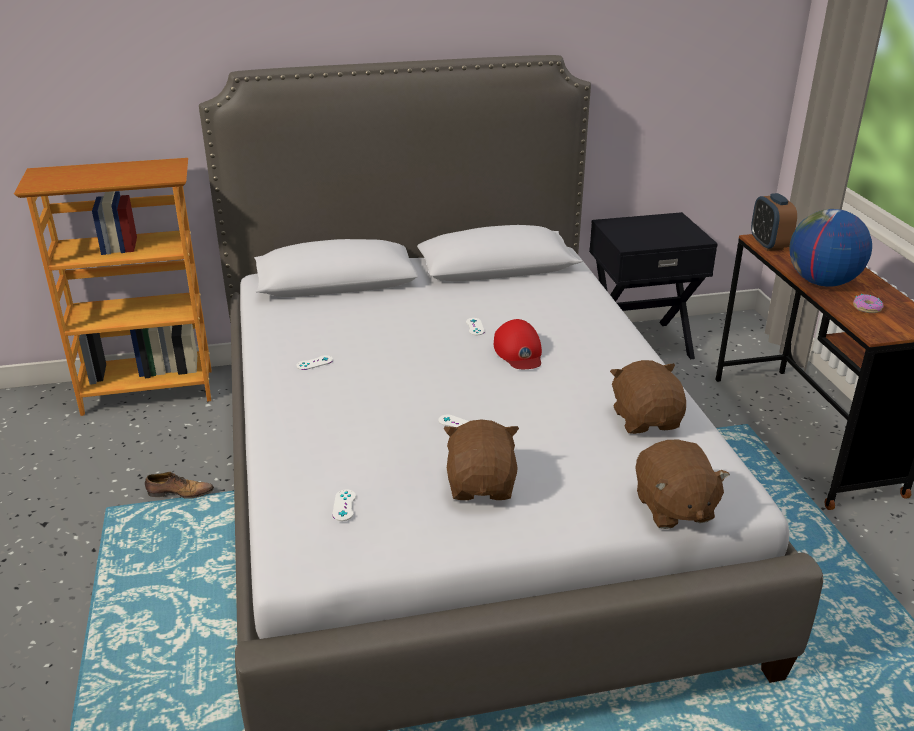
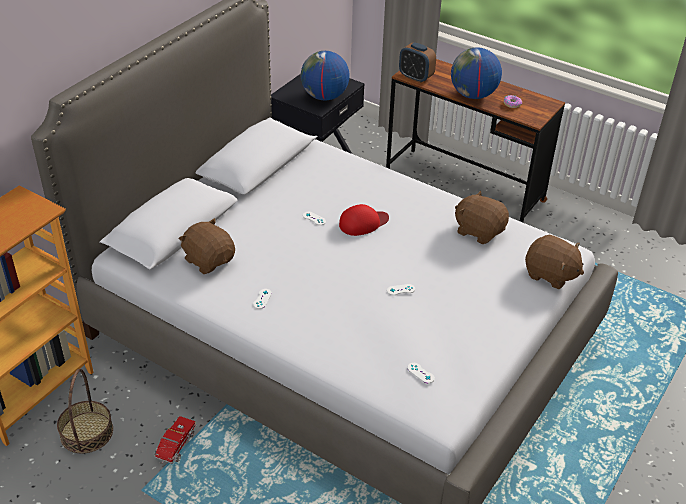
camera: 45 degrees left, 10 degrees up
(140, 440) = (86, 432): none -> basket
(179, 493) = (175, 447): shoe -> toy truck
(482, 485) = (461, 318): brown plush toy -> brown plush toy (209, 260)
(519, 352) = (363, 223): red cap -> red cap turned 60 degrees counterclockwise
(651, 238) = (324, 97): none -> globe

